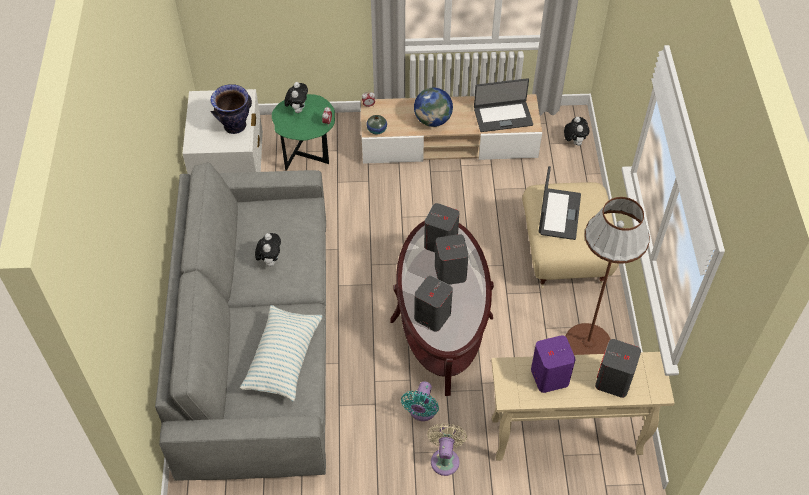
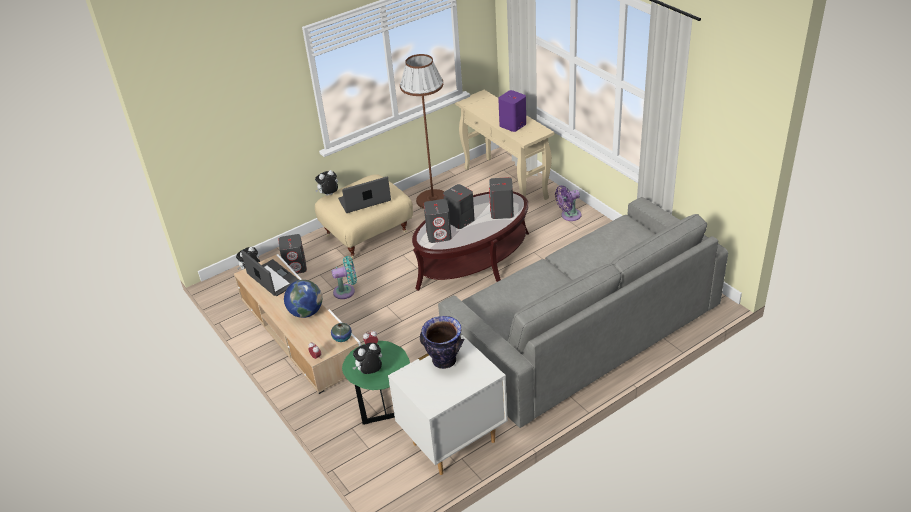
camera: 120 degrees left, 15 degrees down
(270, 260) = (541, 292): plush toy -> plush toy (329, 195)
(283, 359) = (607, 244): pillow -> none
(421, 411) = (550, 237): turquoise fan -> turquoise fan (346, 291)
(445, 458) = (569, 215): beige fan -> purple fan
(613, 381) = (492, 108): grey speaker -> grey speaker (296, 267)

